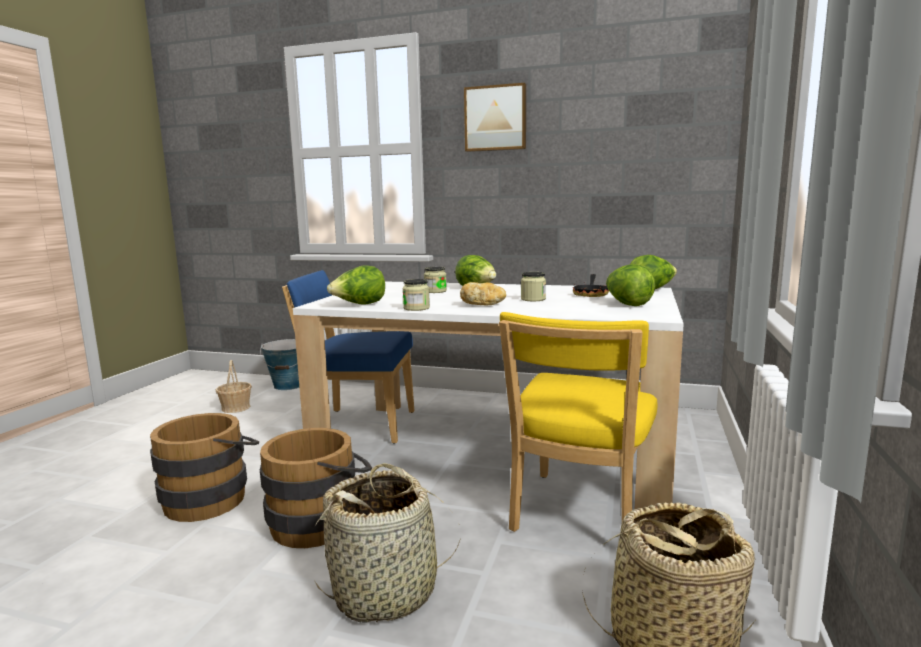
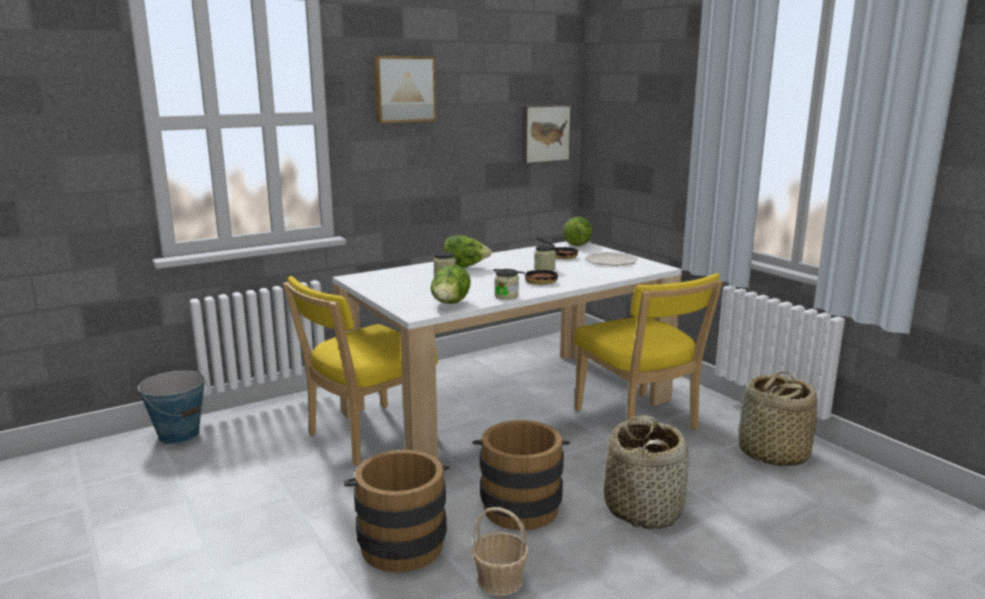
camera: 50 degrees left, 5 degrees up
(236, 408) = (183, 478): basket -> basket (499, 580)
(358, 425) = (366, 436): blue chair -> yellow chair
(483, 304) = (535, 281): bread -> frying pan
(627, 304) = (611, 260): lettuce -> plate
(675, 163) = (544, 133): none -> picture

